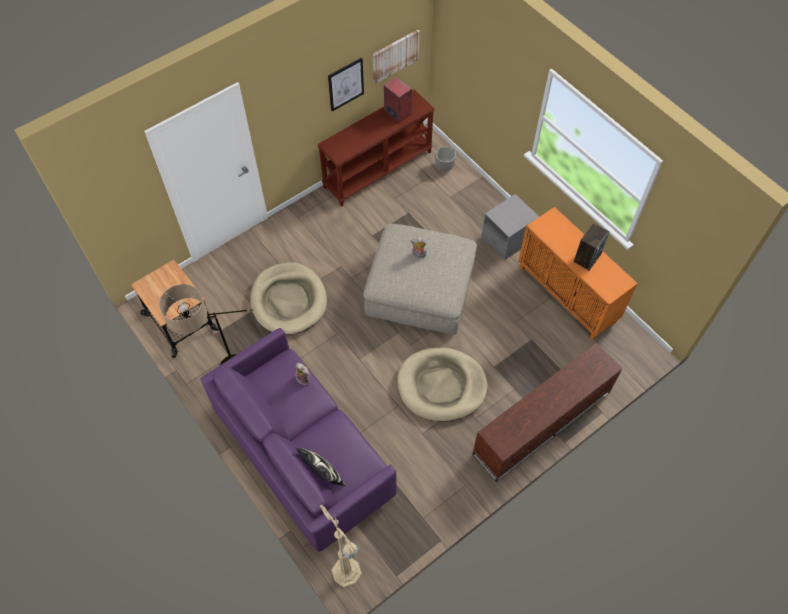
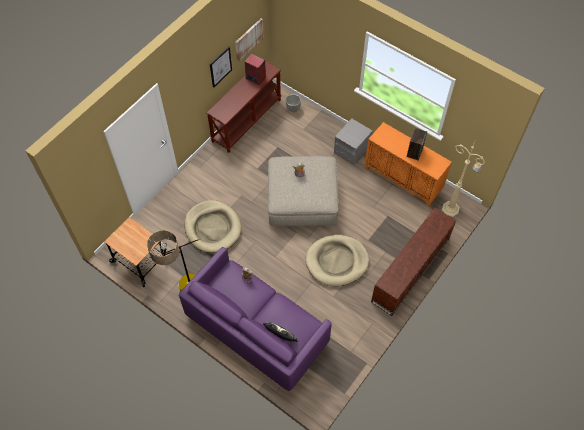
camera: 15 degrees left, 0 degrees up
(347, 573) = (311, 400): beige floor lamp -> beige floor lamp (451, 209)

